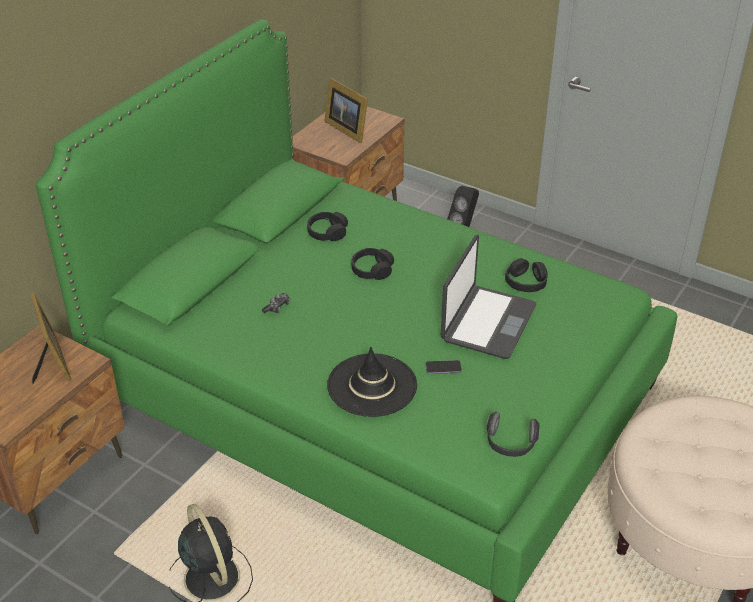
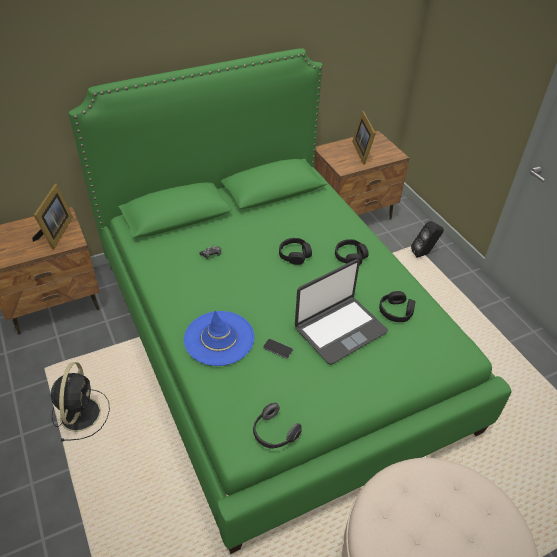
camera: 30 degrees right, 5 degrees up
(327, 232) = (288, 217): black headphones -> black headphones (350, 256)
(372, 385) = (219, 338): black hat -> blue hat

